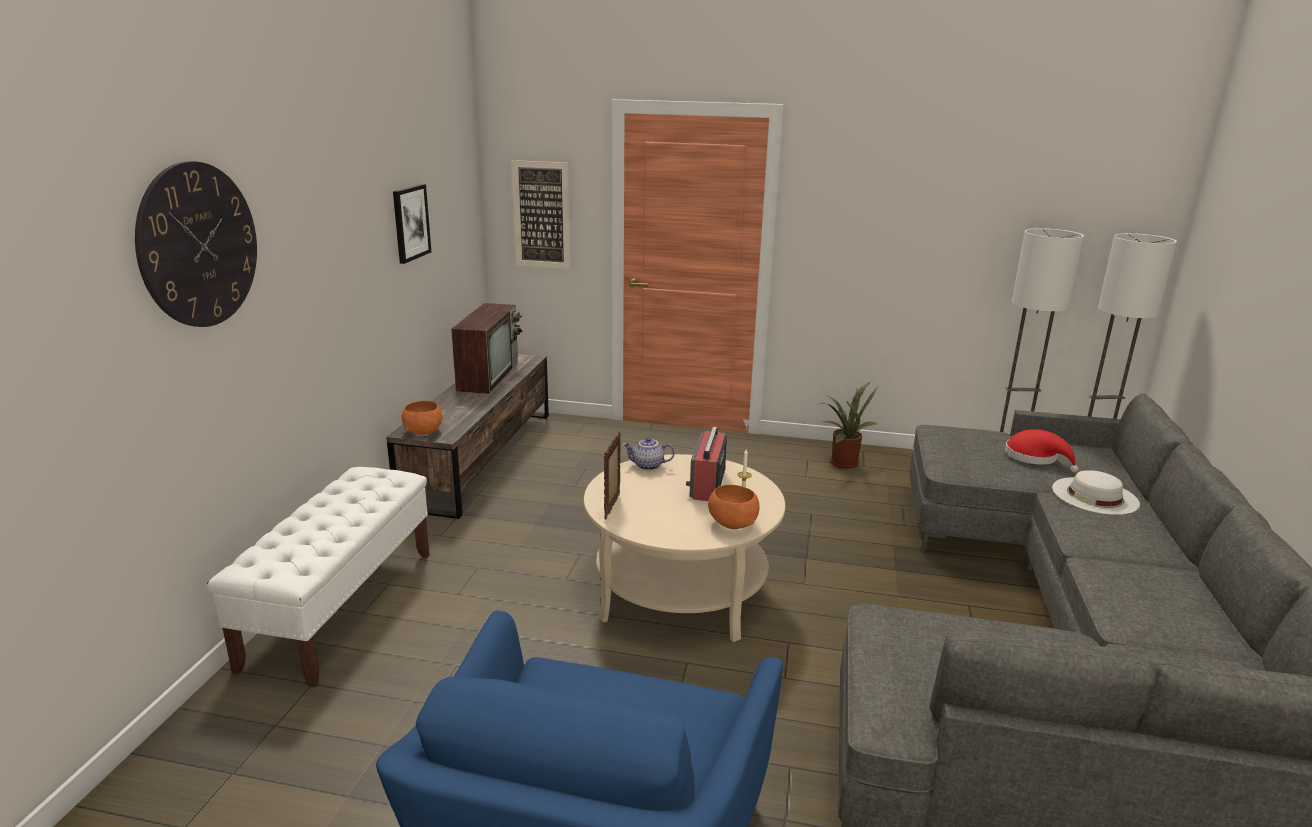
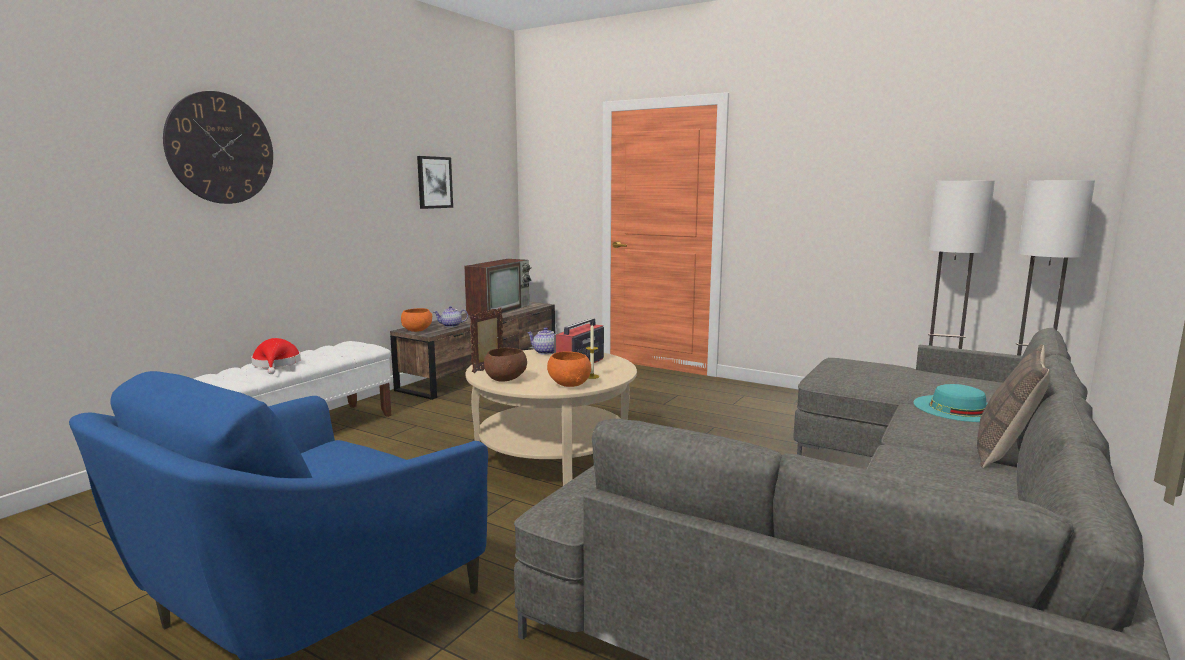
camera: 20 degrees right, 10 degrees down
(459, 416) = (451, 326): none -> teapot
(541, 215) = (555, 194): picture -> none
(655, 526) = (506, 380): none -> brown bowl
(842, 462) = (775, 399): potted plant -> none
(1035, 457) = (920, 381): red hat -> red hat (276, 364)
(1095, 495) = (958, 408): white hat -> turquoise hat
(1173, 555) = (1004, 453): none -> pillow

